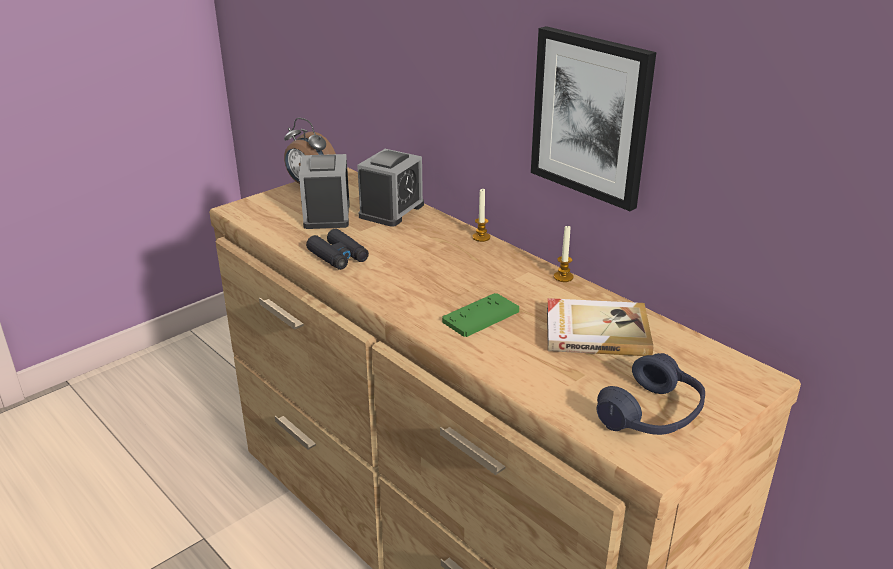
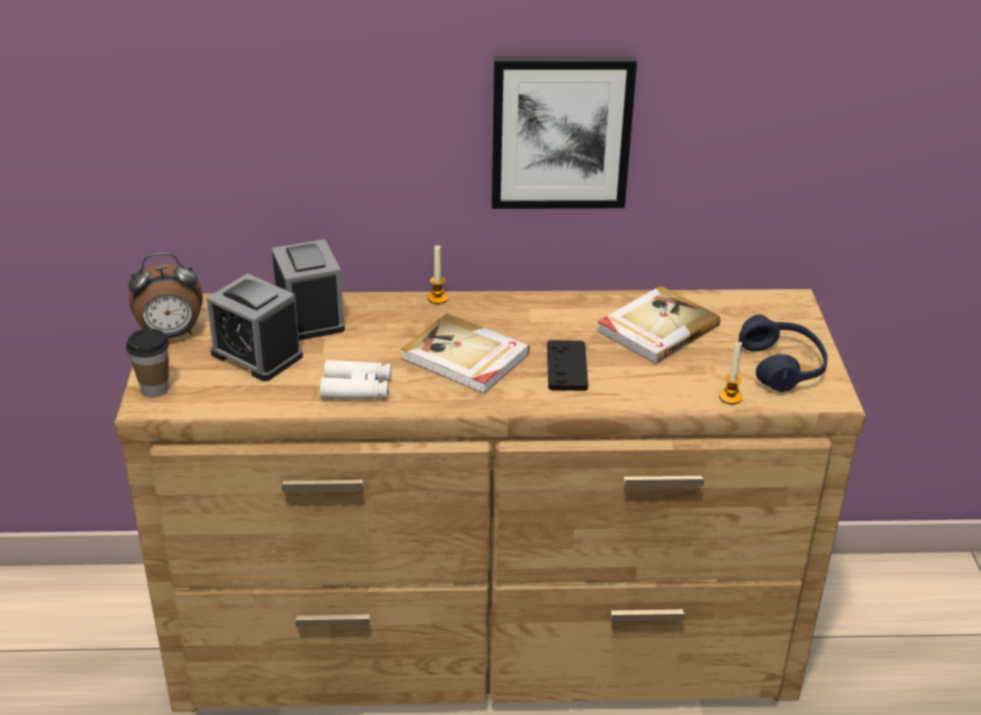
camera: 50 degrees left, 5 degrees up
(252, 205) = (155, 389): none -> cup
(338, 256) = (357, 388): black binoculars -> white binoculars
(429, 275) = (465, 358): none -> book
(481, 316) = (566, 367): green game controller -> black game controller
(563, 277) = (561, 298): candle -> candle (730, 397)

